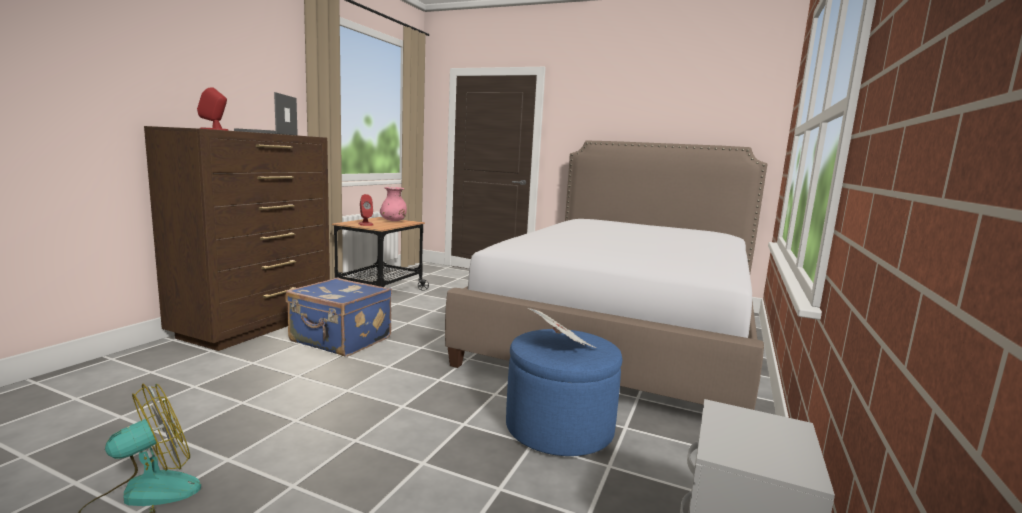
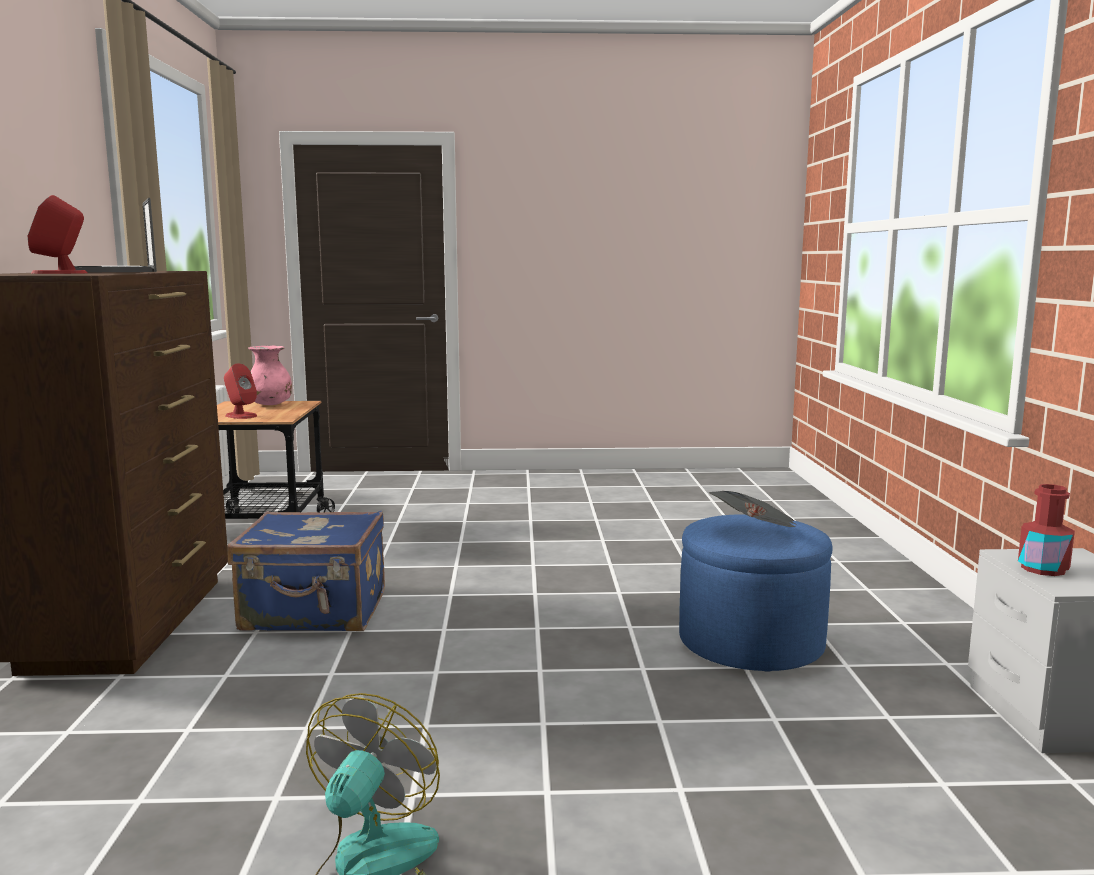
camera: 25 degrees left, 0 degrees up
(622, 334) = (677, 522): bed -> none
(732, 430) = (1043, 569): none -> red bottle

